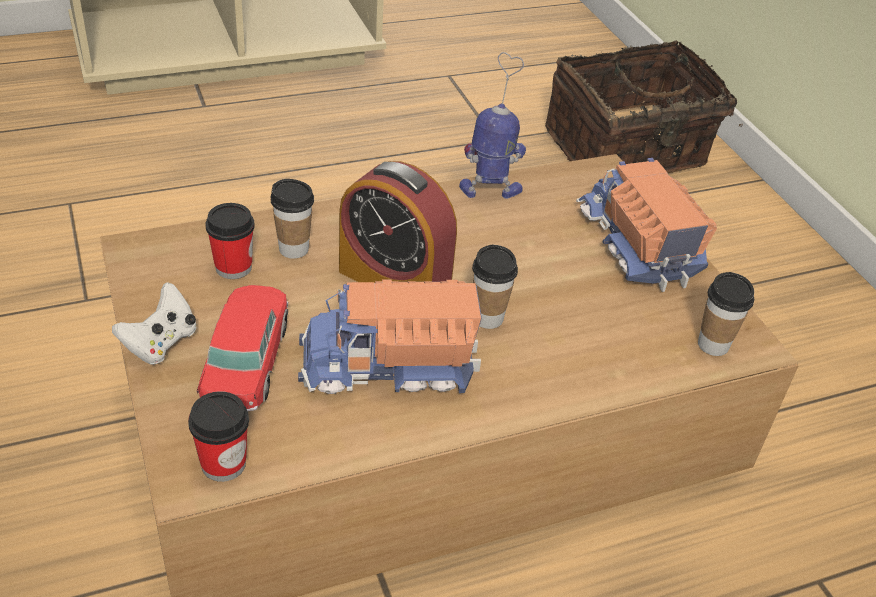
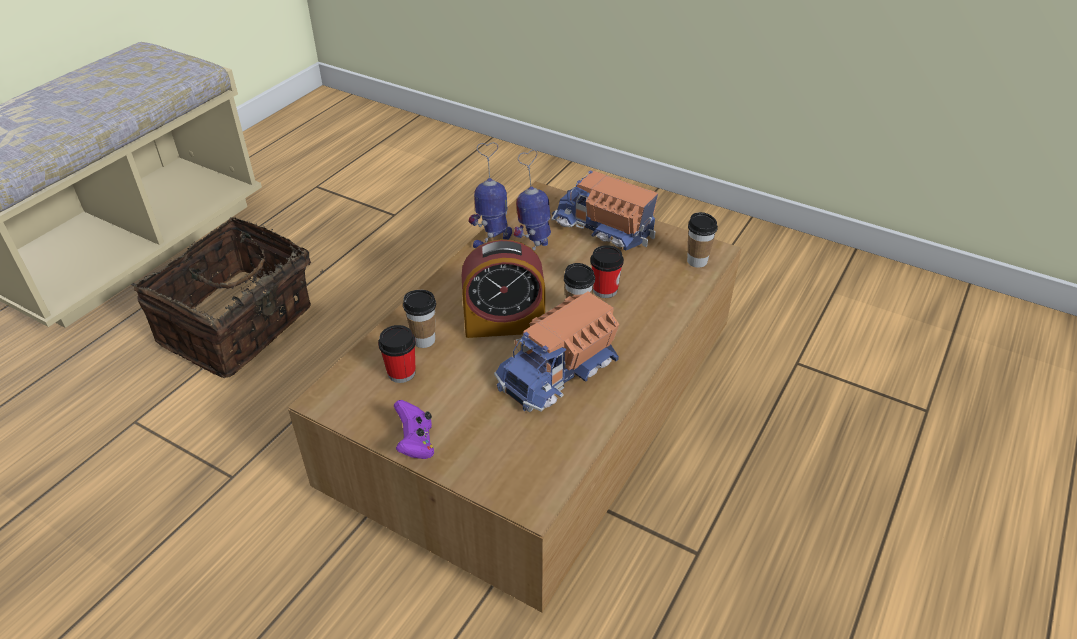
camera: 35 degrees left, 0 degrees up
(161, 343) = (416, 443): white game controller -> purple game controller
(223, 464) = (538, 481): cup -> cup (605, 290)
(246, 361) = (479, 420): toy car -> none
(526, 222) = (534, 248): none -> toy robot
(627, 151) = (481, 182): basket -> basket (241, 326)

